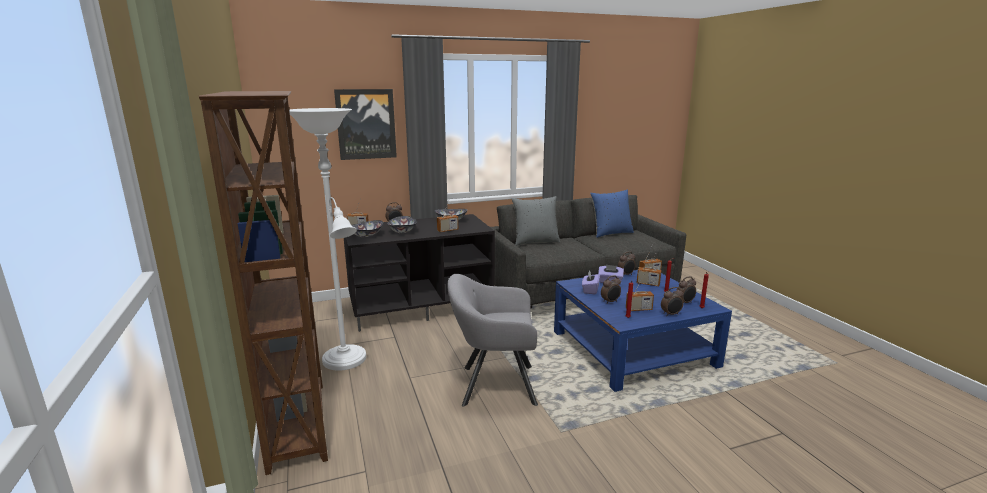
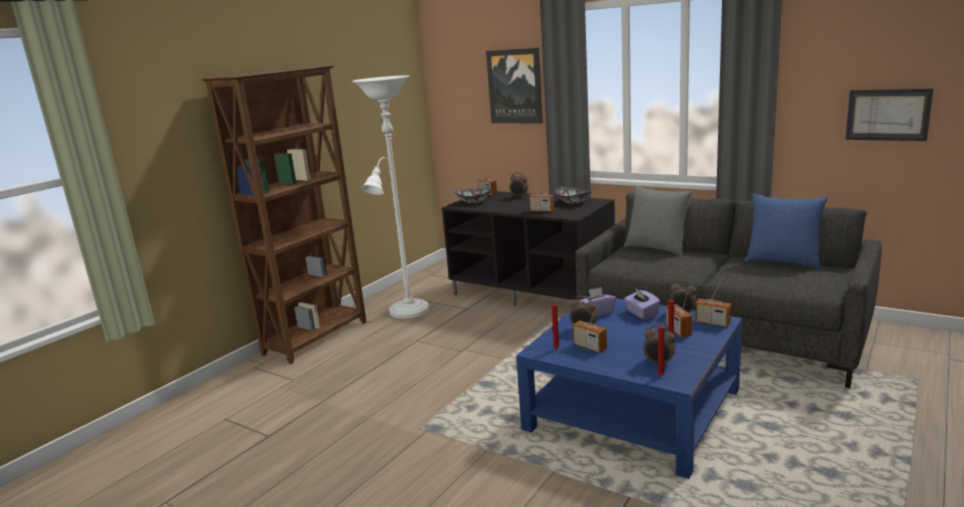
camera: 55 degrees right, 0 degrees up
(402, 231) = (506, 204): bowl -> none
(494, 385) = (452, 373): grey armchair -> none
(624, 139) = (887, 114): none -> picture
(671, 314) = (607, 365): alarm clock -> none

